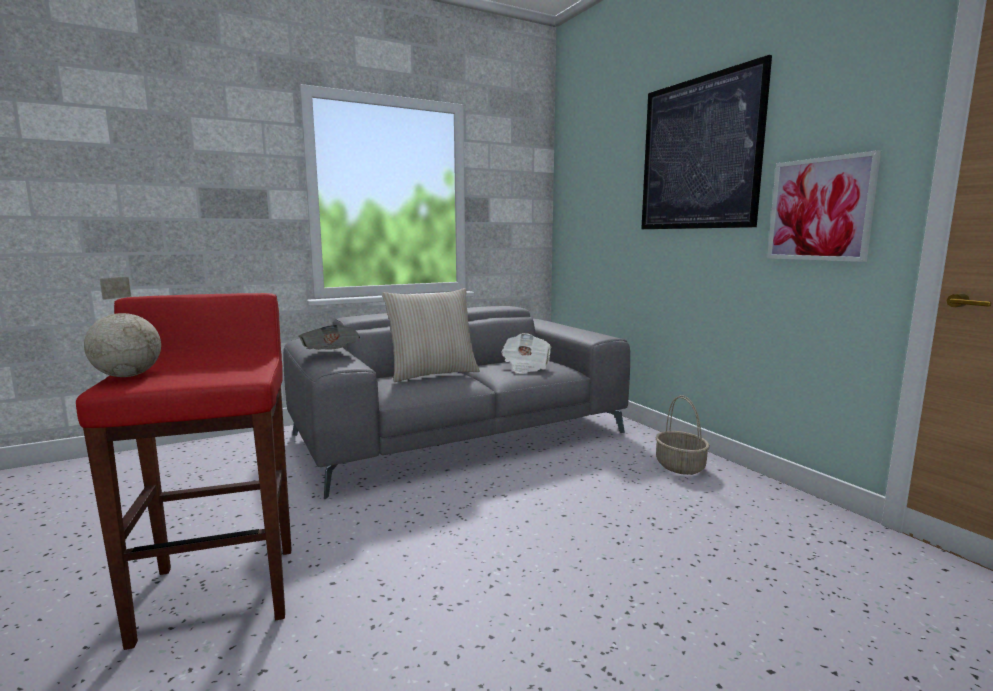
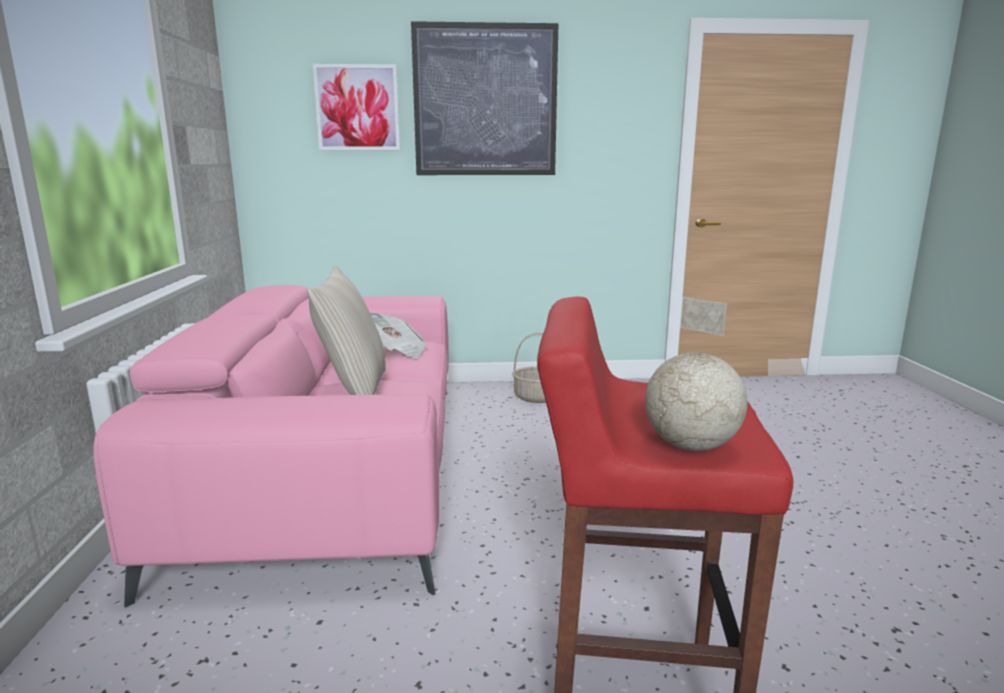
camera: 65 degrees left, 5 degrees up
(331, 355) = (323, 402): newspaper -> none
(460, 433) = (335, 467): grey sofa -> pink sofa
(820, 209) = (608, 161): picture -> picture (357, 108)

